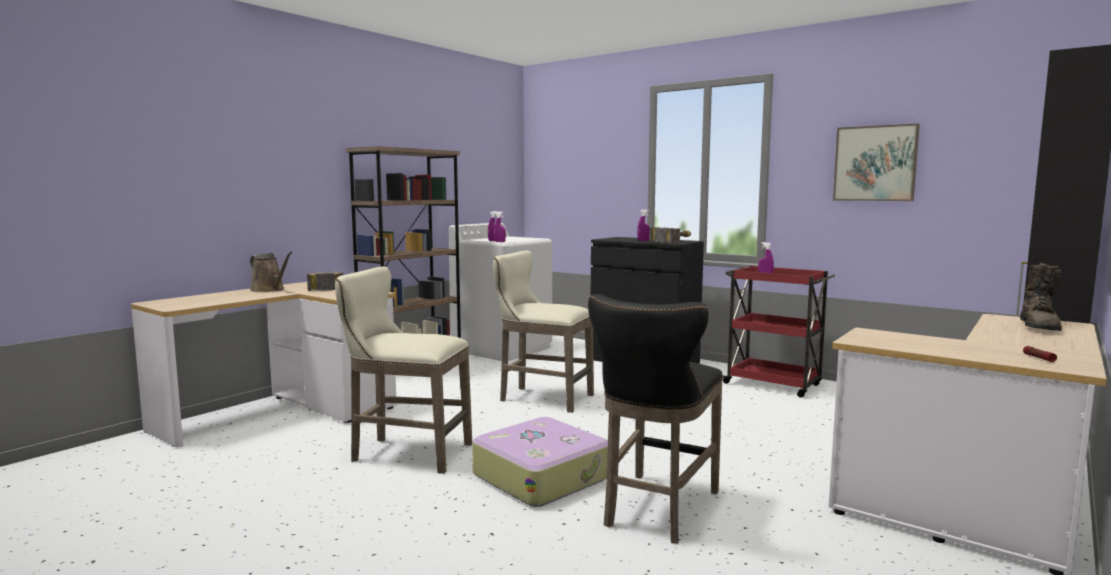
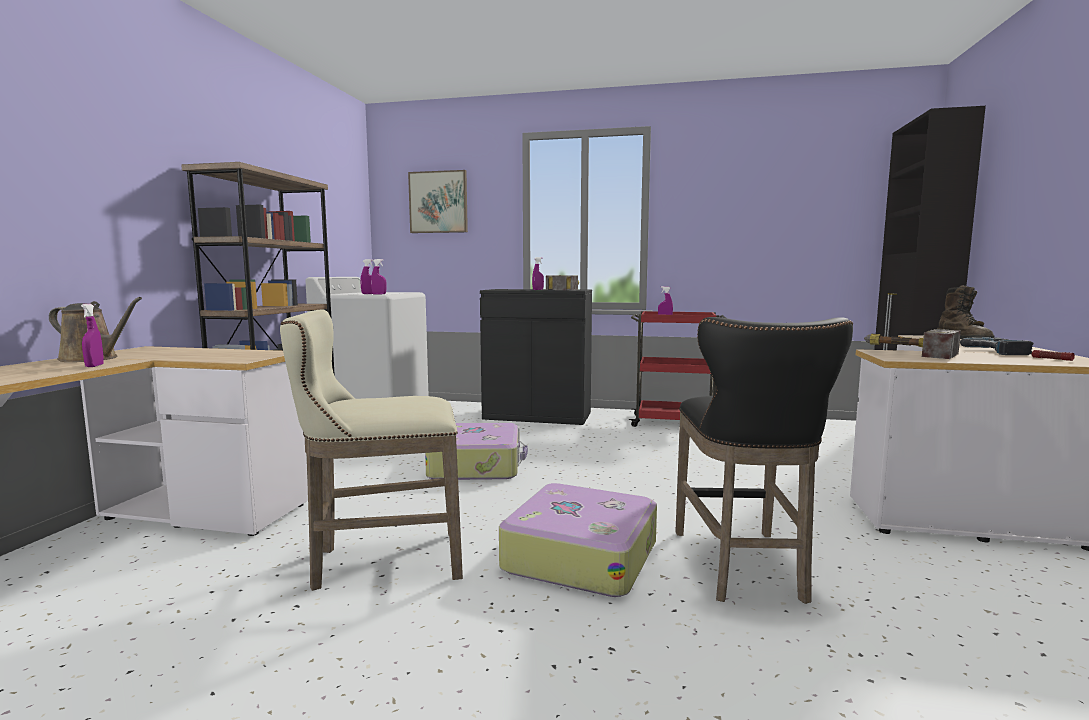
camera: 25 degrees left, 0 degrees up
(262, 296) = (94, 366): none -> purple spray bottle
(324, 286) = (180, 350): hammer -> hammer (906, 353)
(541, 398) = (476, 465): beige stool -> suitcase
(875, 163) = (747, 213): picture -> picture (438, 202)
(1019, 344) = (1001, 351): none -> power drill

